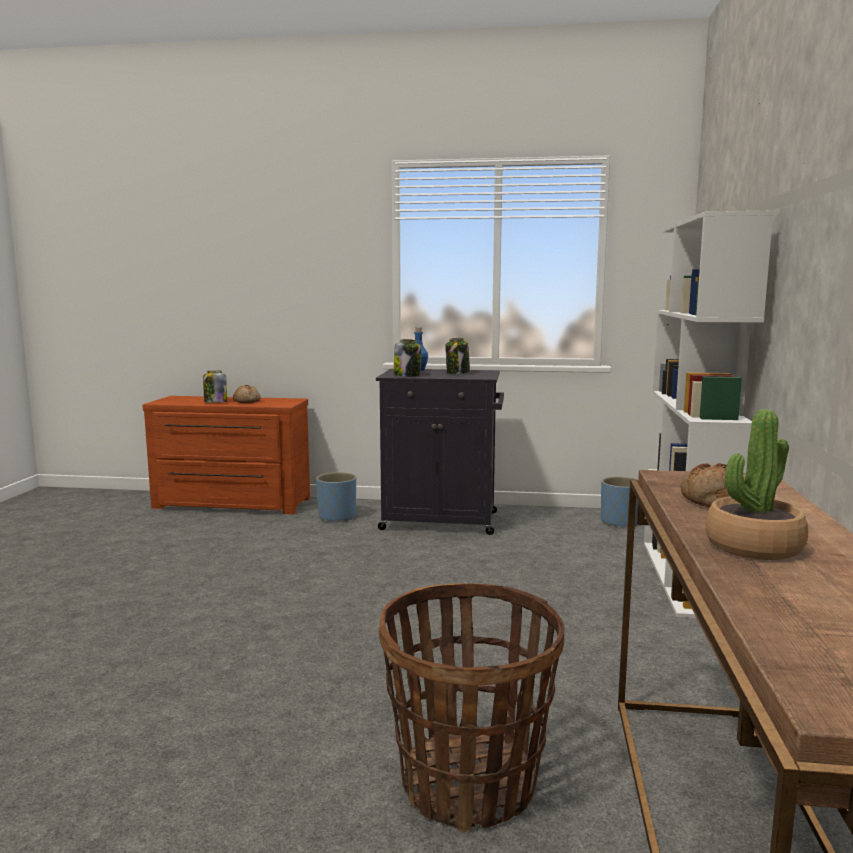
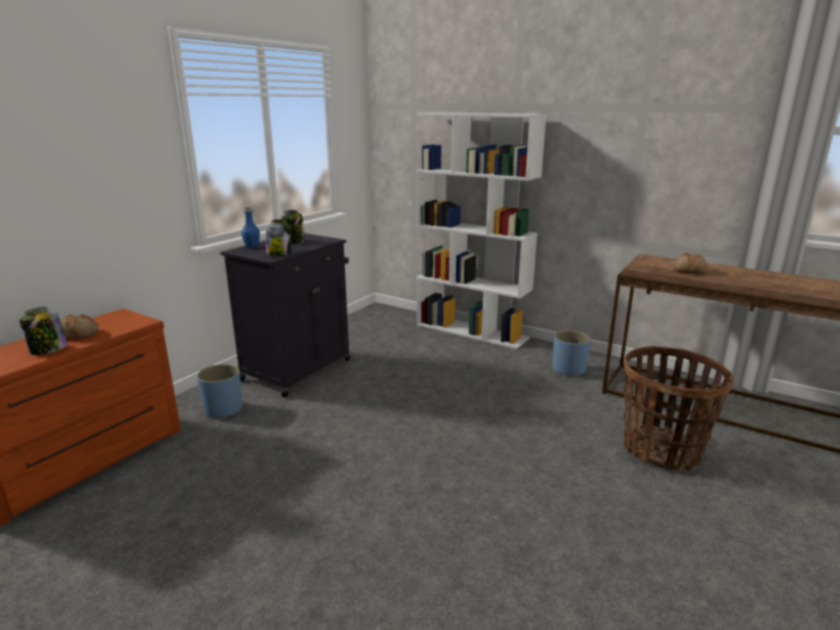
camera: 65 degrees left, 10 degrees up
(620, 522) = (375, 319): blue planter -> blue planter (568, 370)
(753, 546) = (756, 280): potted plant -> none

